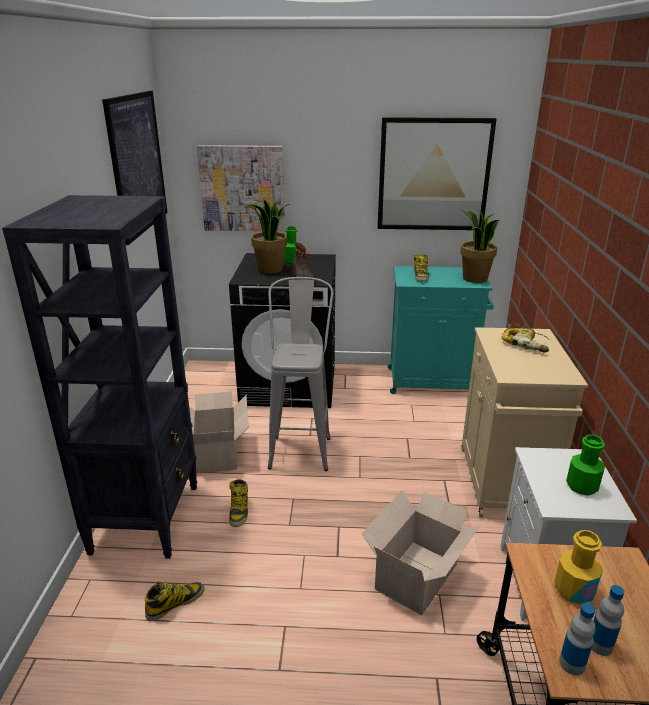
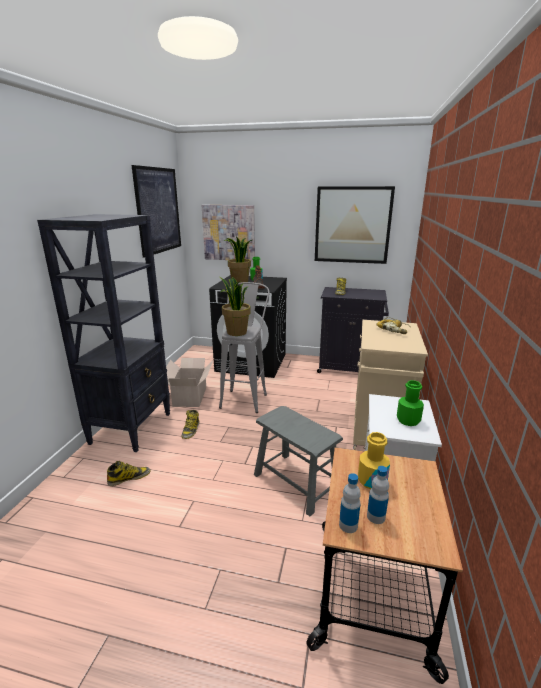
camera: 10 degrees right, 5 degrees down
(418, 575) = (296, 482): cardboard box -> grey stool
(432, 381) = (349, 368): turquoise cabinet -> black cabinet
(474, 278) = (377, 295): potted plant -> potted plant (236, 332)

